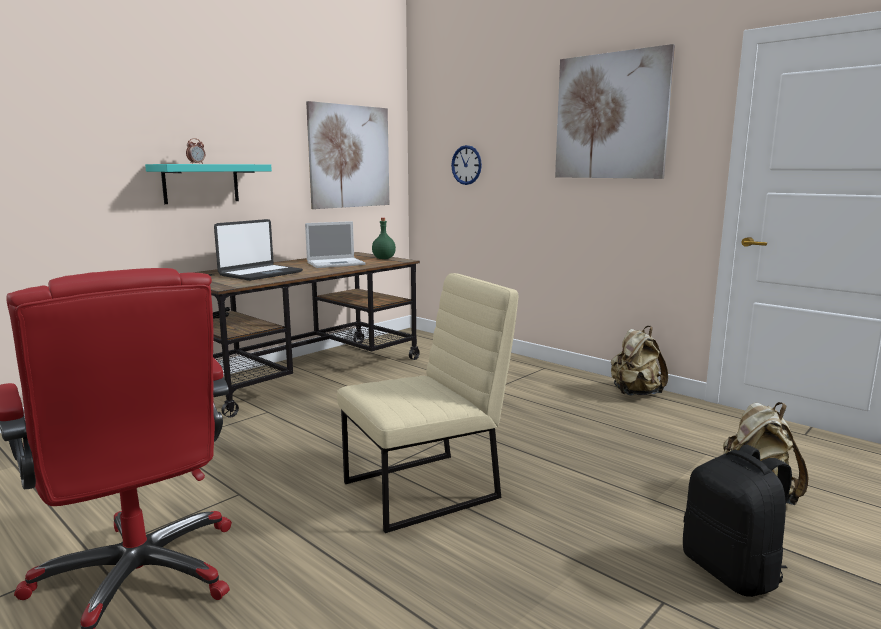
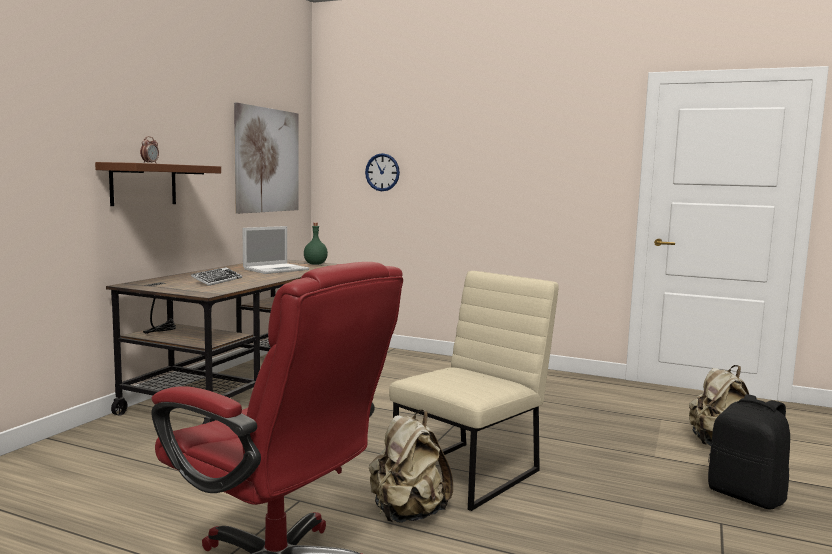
camera: 20 degrees left, 5 degrees down
(201, 183) = (143, 184): turquoise shelf -> brown shelf
(260, 274) = (217, 280): laptop -> keyboard
(611, 116) = (533, 134): picture -> none
(635, 393) = (568, 379): beige backpack -> beige backpack (407, 514)

